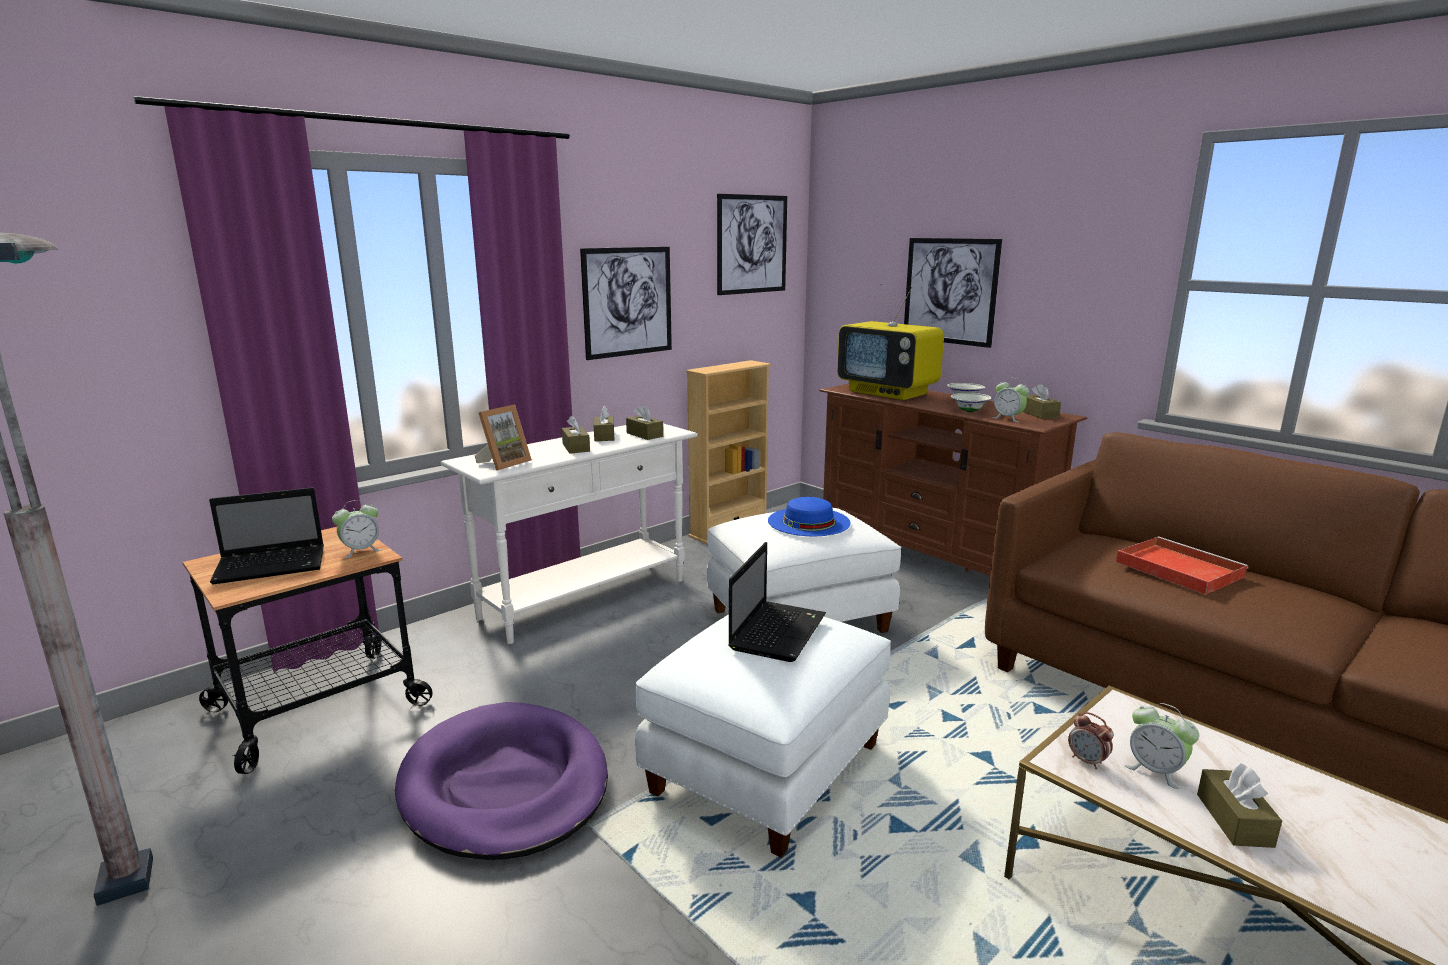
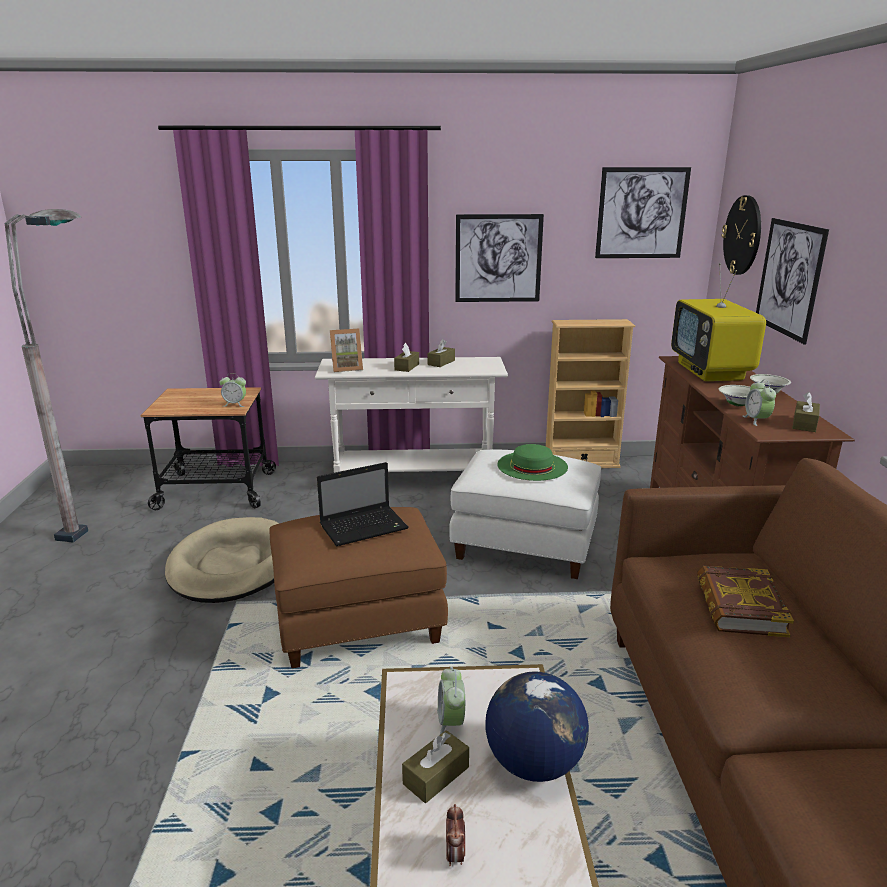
camera: 40 degrees right, 5 degrees up
(273, 565) = (191, 401): laptop -> none
(505, 786) = (232, 565): purple dog bed -> beige dog bed
(644, 435) = (468, 367): brown tissue box -> none
(765, 768) = (358, 621): white ottoman -> brown ottoman
(808, 521) = (532, 466): blue hat -> green hat
(861, 260) = (743, 235): none -> wall clock
(1087, 761) = (420, 692): alarm clock -> alarm clock (455, 855)
(1176, 568) = (739, 607): red tray -> book
(1256, 763) = (533, 763): none -> globe

